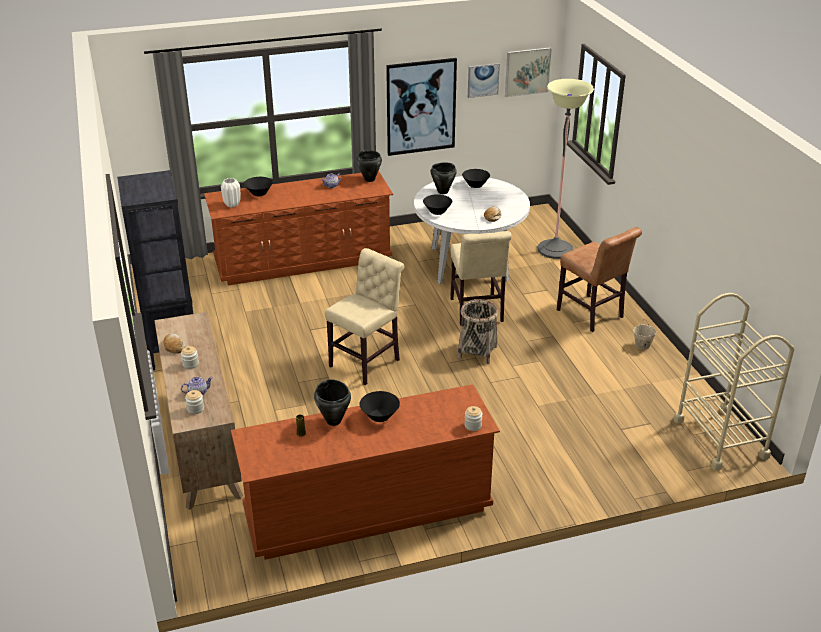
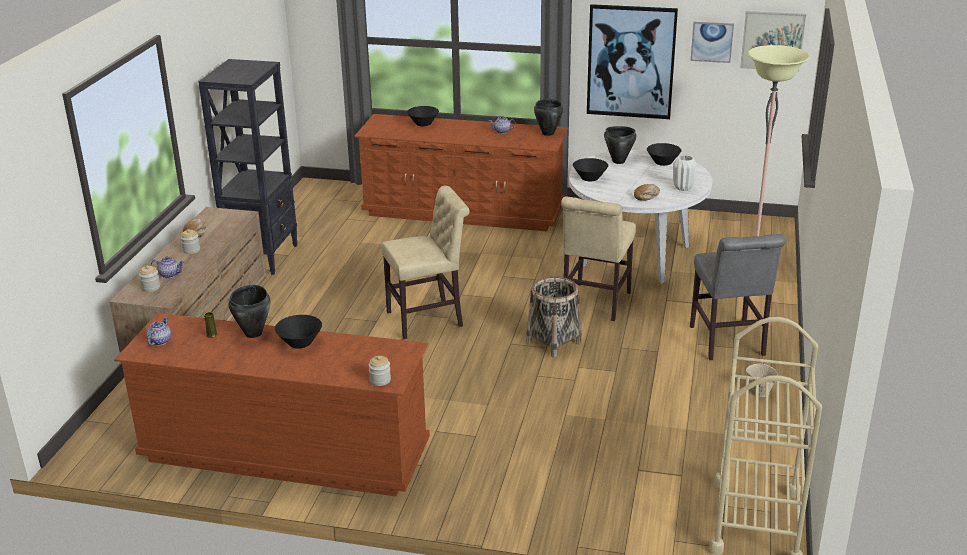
camera: 30 degrees right, 5 degrees down
(232, 204) = (387, 128): white vase -> white vase (683, 188)
(264, 454) = (159, 341): none -> teapot
(592, 315) = (728, 343): brown chair -> grey chair

